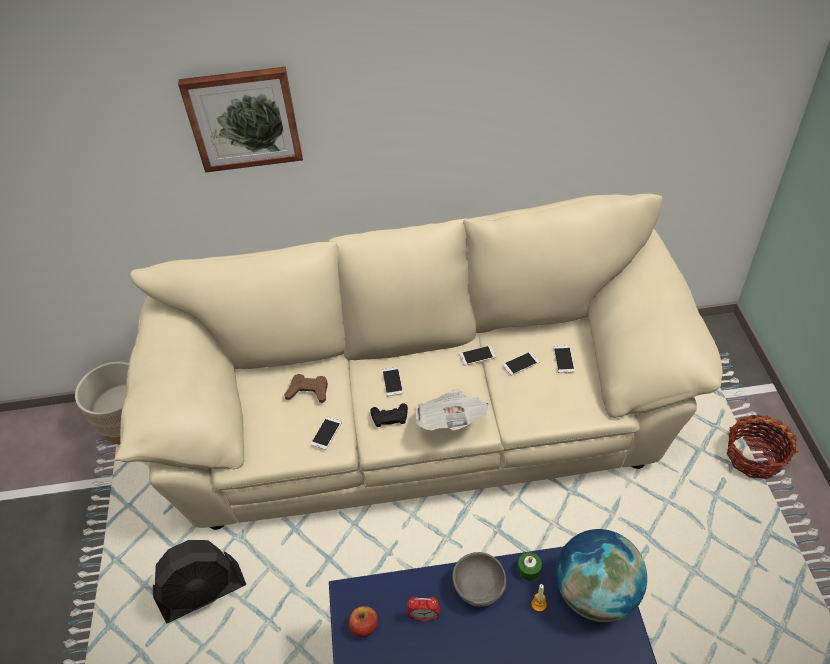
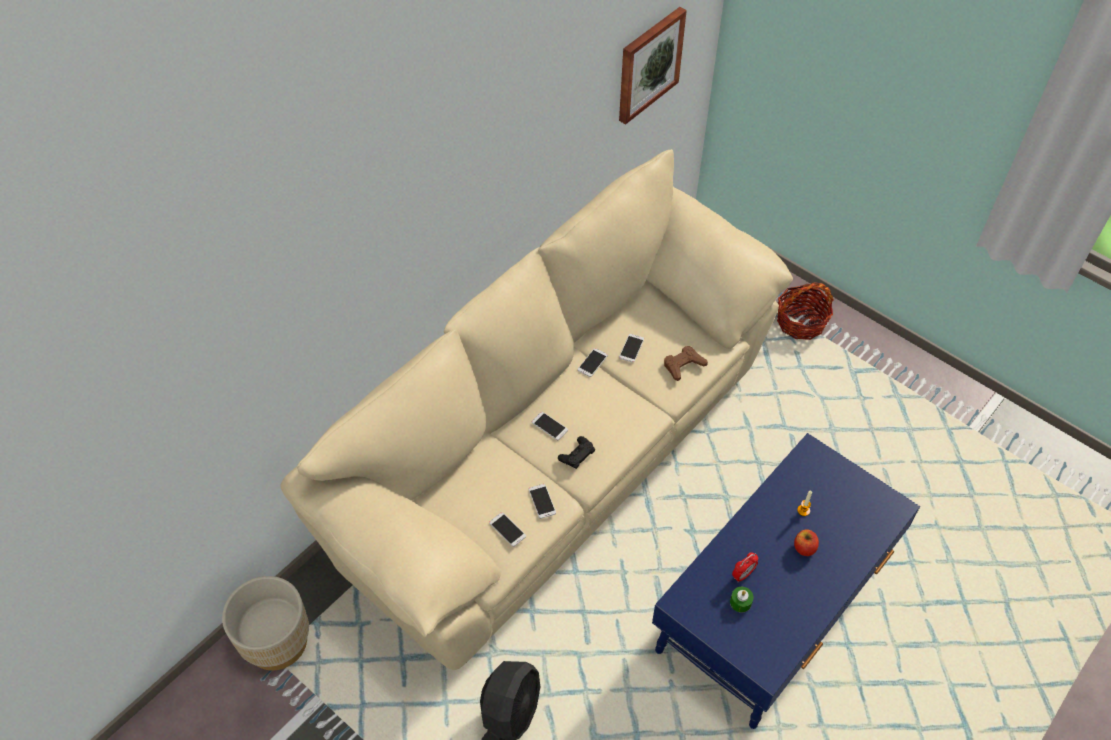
camera: 45 degrees left, 5 degrees up
(243, 118) = (351, 257): picture -> picture (648, 64)
(308, 391) = (491, 479): brown game controller -> brown game controller (683, 365)
(364, 626) = (711, 613): apple -> apple (804, 548)
(451, 421) = (626, 426): newspaper -> none
(478, 589) = (758, 530): grey bowl -> none
(529, 570) = (776, 493): green candle -> green candle (740, 602)
(563, 359) = (658, 325): phone -> phone (507, 529)
(596, 593) = (829, 477): globe -> none

